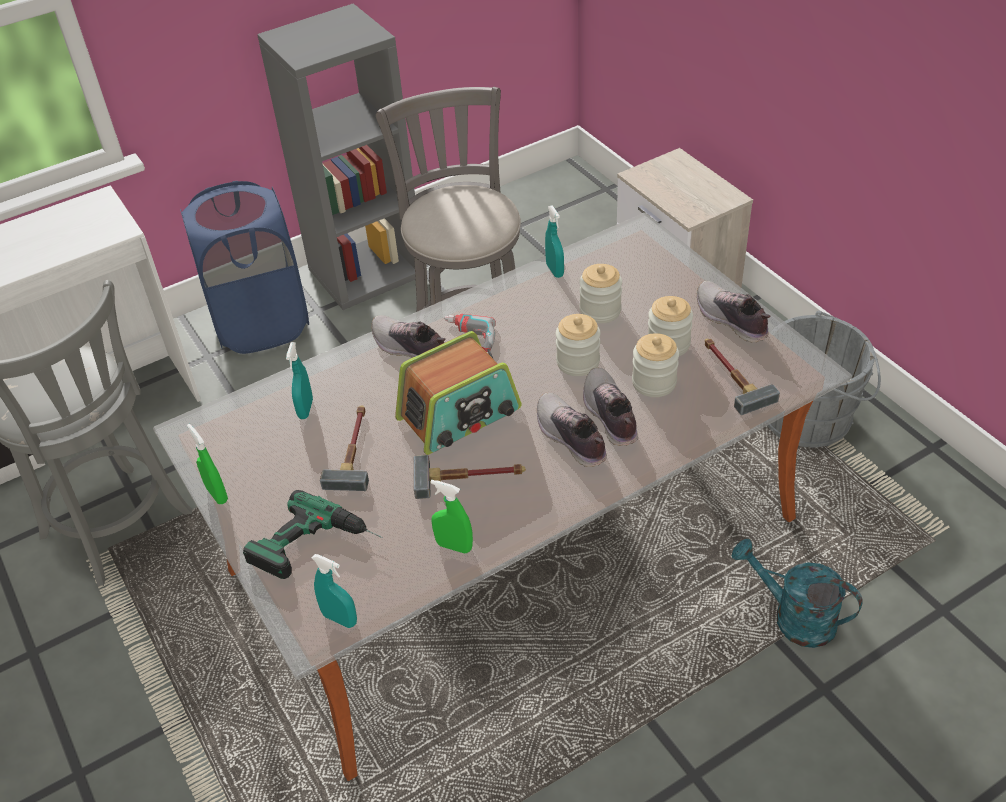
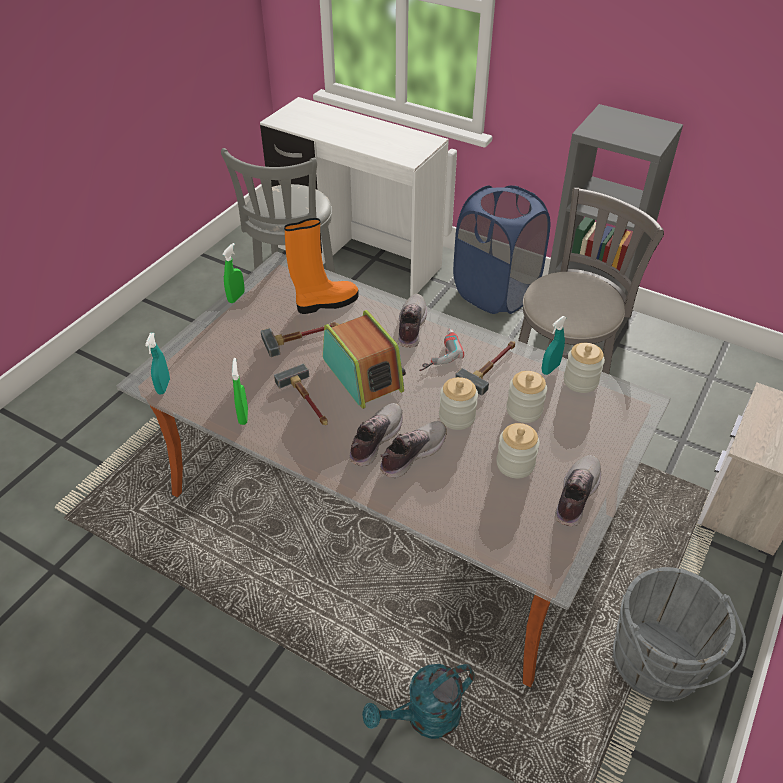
camera: 60 degrees right, 0 degrees up
(305, 409) = (325, 303): turquoise spray bottle -> orange boot
(318, 548) = (213, 355): power drill -> none
(459, 414) = (363, 374): radio -> radio turned 150 degrees counterclockwise
(654, 382) = (464, 469): jar -> jar (580, 381)
(731, 376) = (506, 517): hammer -> hammer (491, 367)
(793, 617) = (424, 718): turquoise watering can -> turquoise watering can turned 120 degrees counterclockwise

